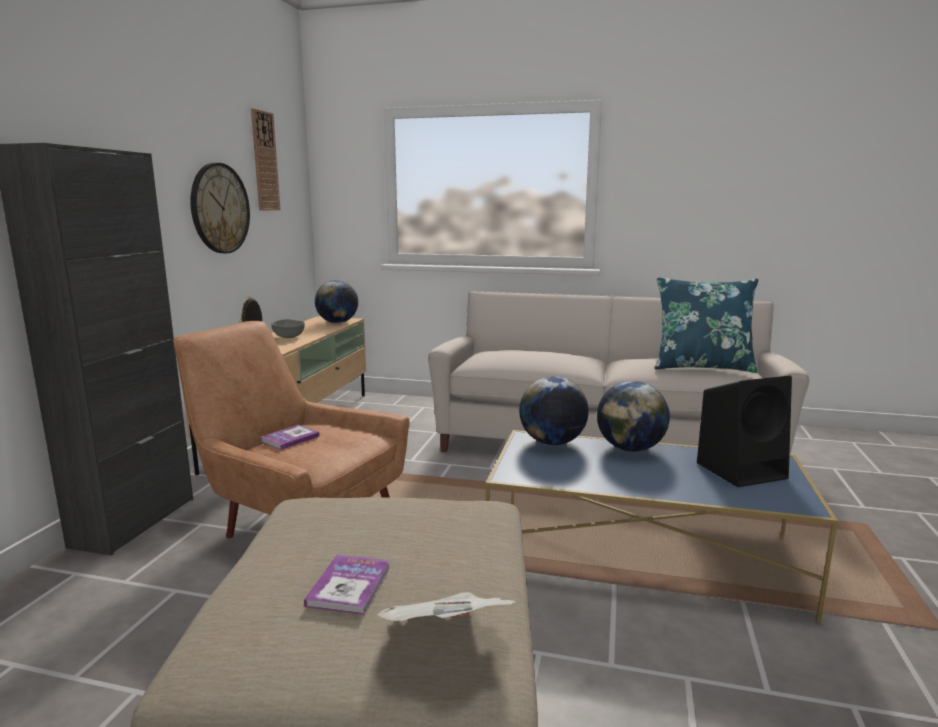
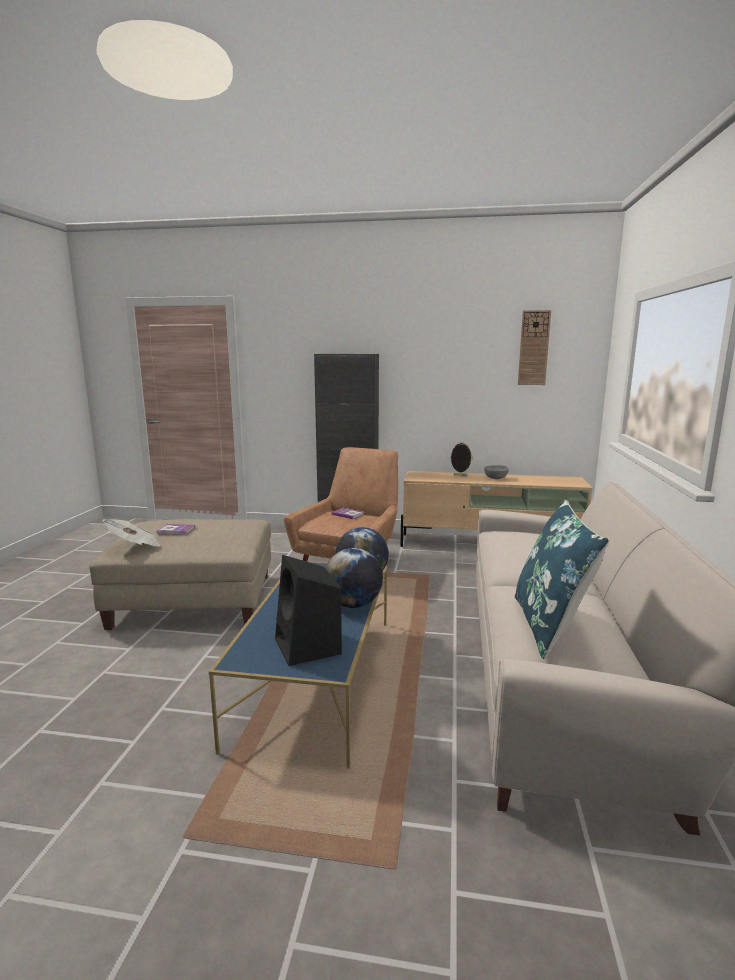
camera: 85 degrees right, 0 degrees up
(220, 208) = (470, 382): wall clock -> none
(337, 322) = (562, 483): globe -> none

